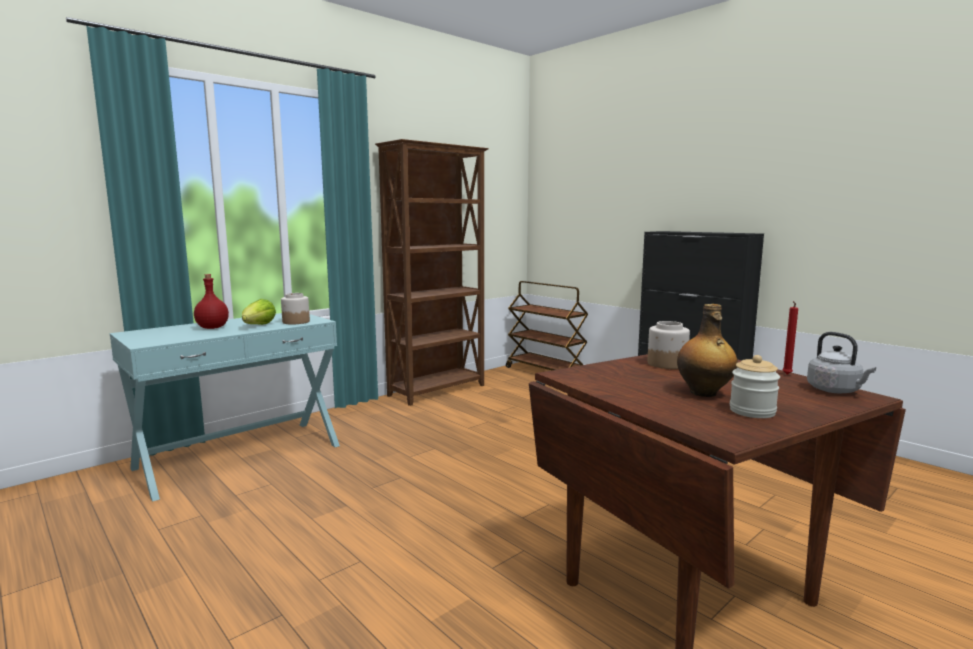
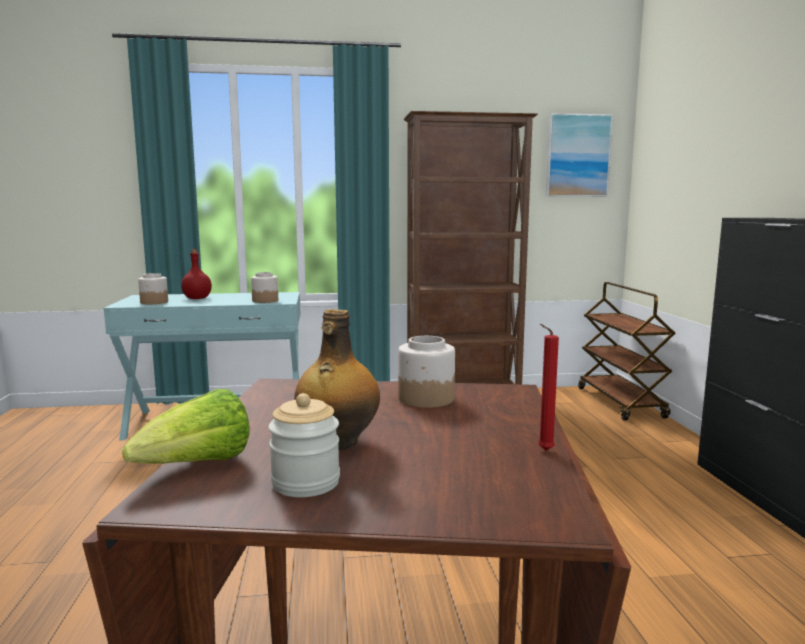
camera: 35 degrees right, 0 degrees up
(174, 337) = (154, 302): none -> jar
(258, 326) = (229, 301): lettuce -> lettuce (198, 466)
(496, 182) = (577, 155): none -> picture
(836, 391) = (536, 494): grey kettle -> none

